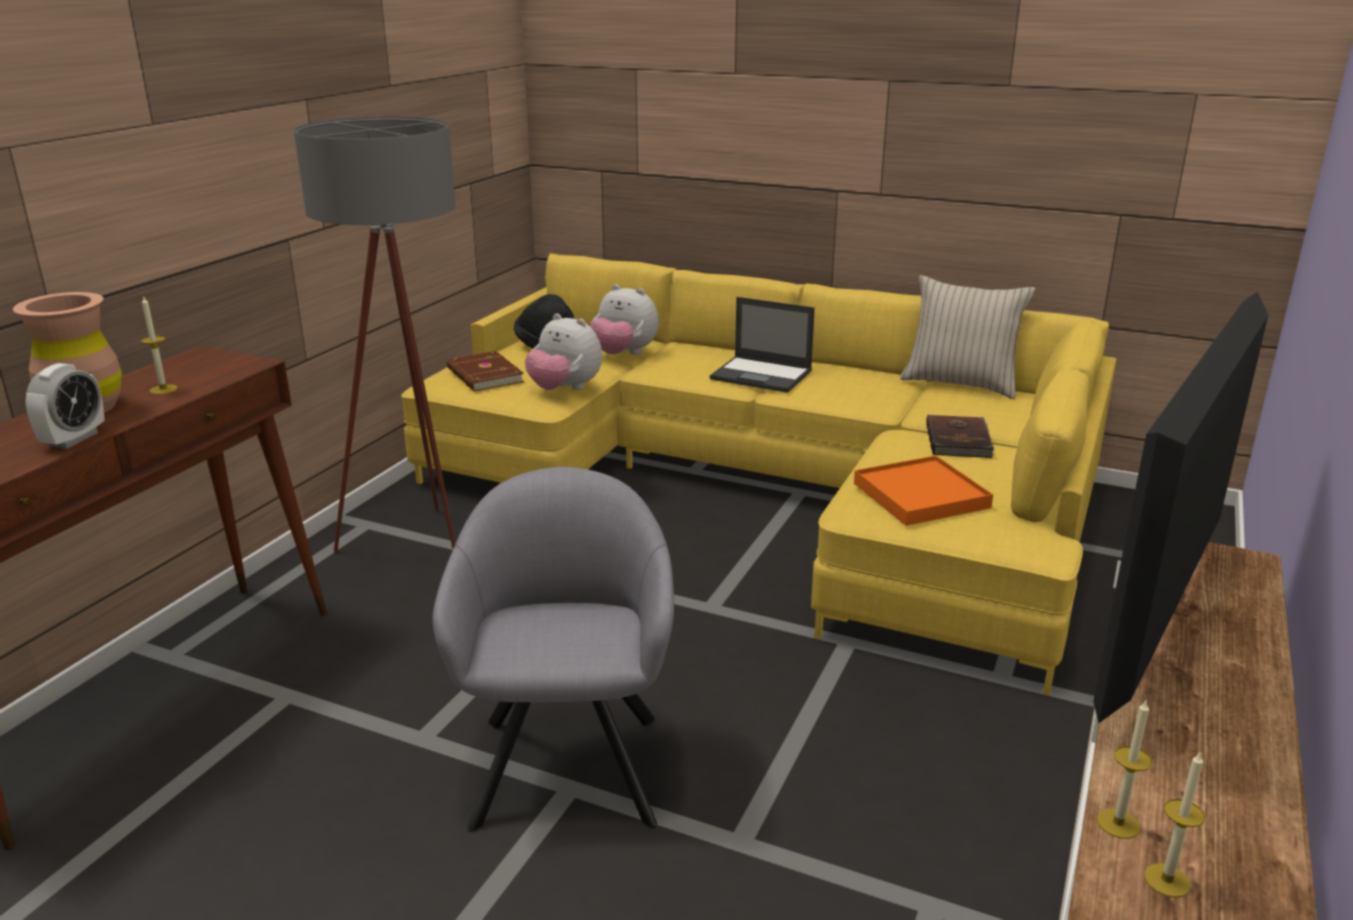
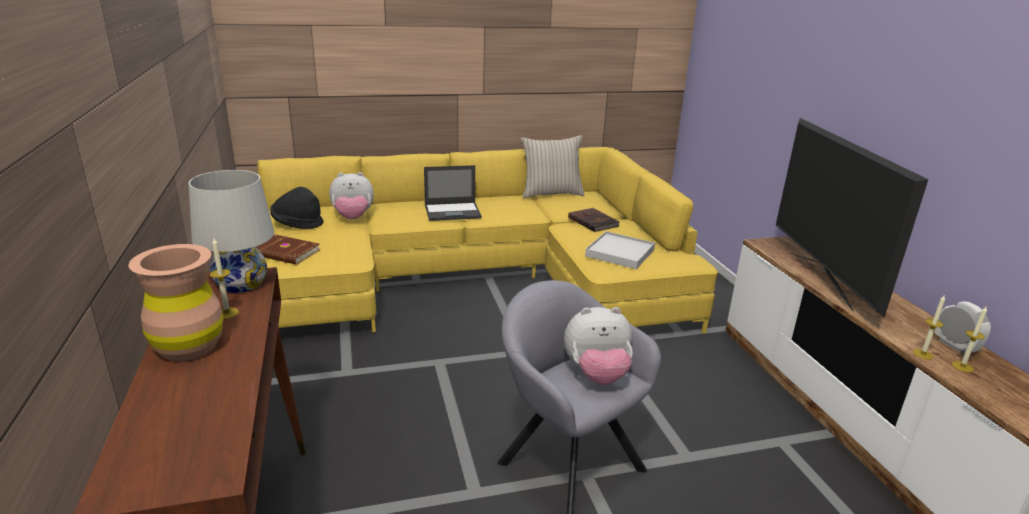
camera: 40 degrees left, 0 degrees up
(74, 439) = (237, 371): alarm clock -> alarm clock (954, 346)
(225, 367) = (242, 284): none -> white table lamp
(419, 548) = (310, 385): grey floor lamp -> none
(565, 389) = (352, 248): plush toy -> plush toy (596, 375)
(920, 496) = (620, 253): orange tray -> white tray

